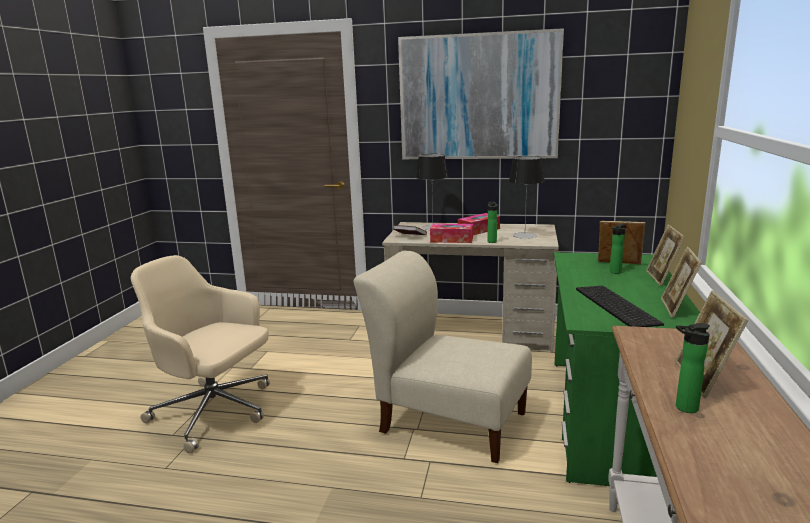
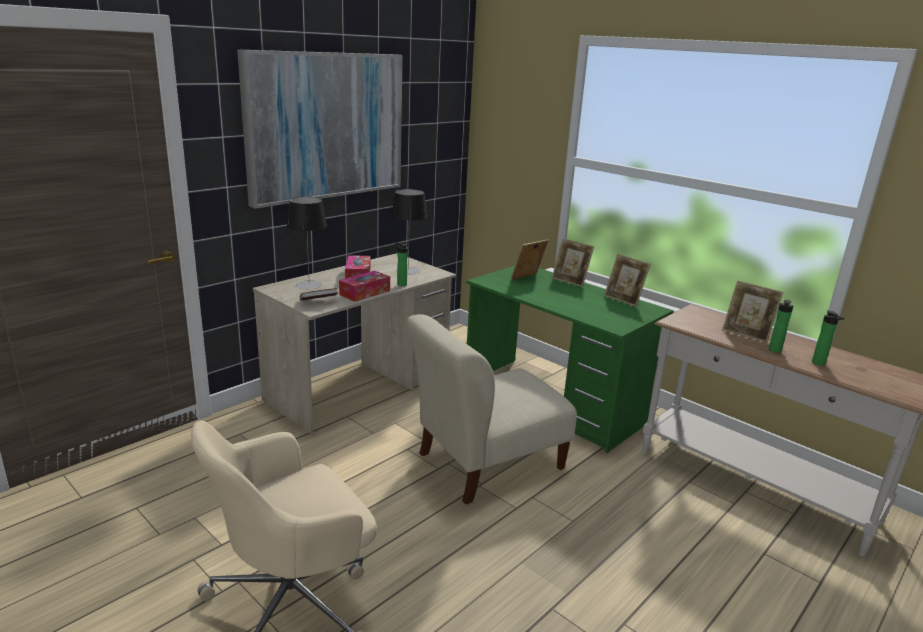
camera: 60 degrees left, 5 degrees up
(613, 305) = (599, 310): keyboard -> none
(614, 272) = (540, 285): bottle -> bottle (820, 364)

